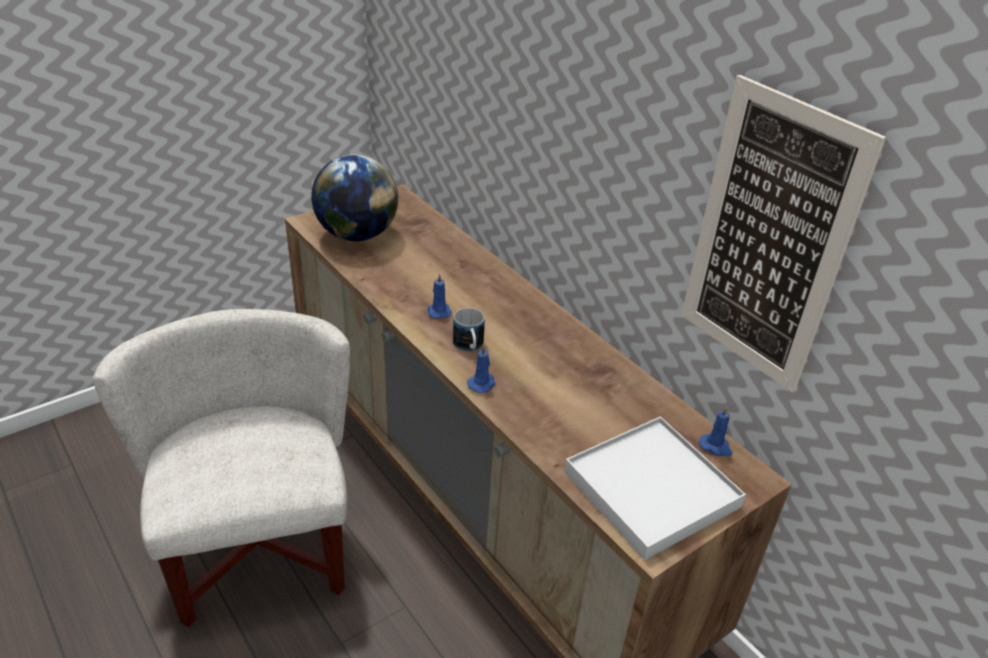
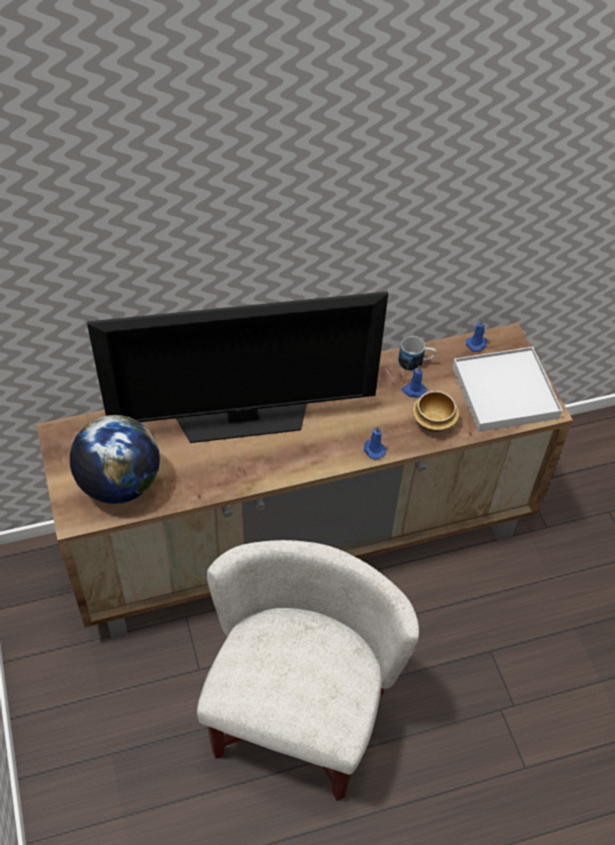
camera: 70 degrees left, 15 degrees up
(260, 550) = (298, 718): white armchair -> white armchair turned 105 degrees clockwise
(438, 311) = (271, 452): blue candle -> blue candle (413, 390)
(469, 347) = (326, 445): mug -> mug (416, 362)
(473, 285) = (243, 417): none -> television
(555, 428) = (434, 422): none -> bowl
(769, 239) = (471, 218): picture -> none

